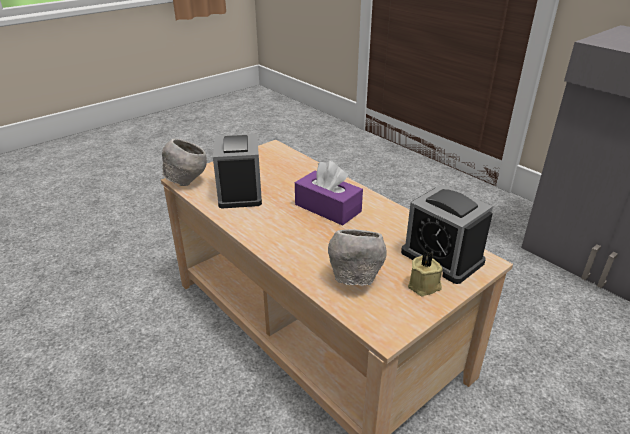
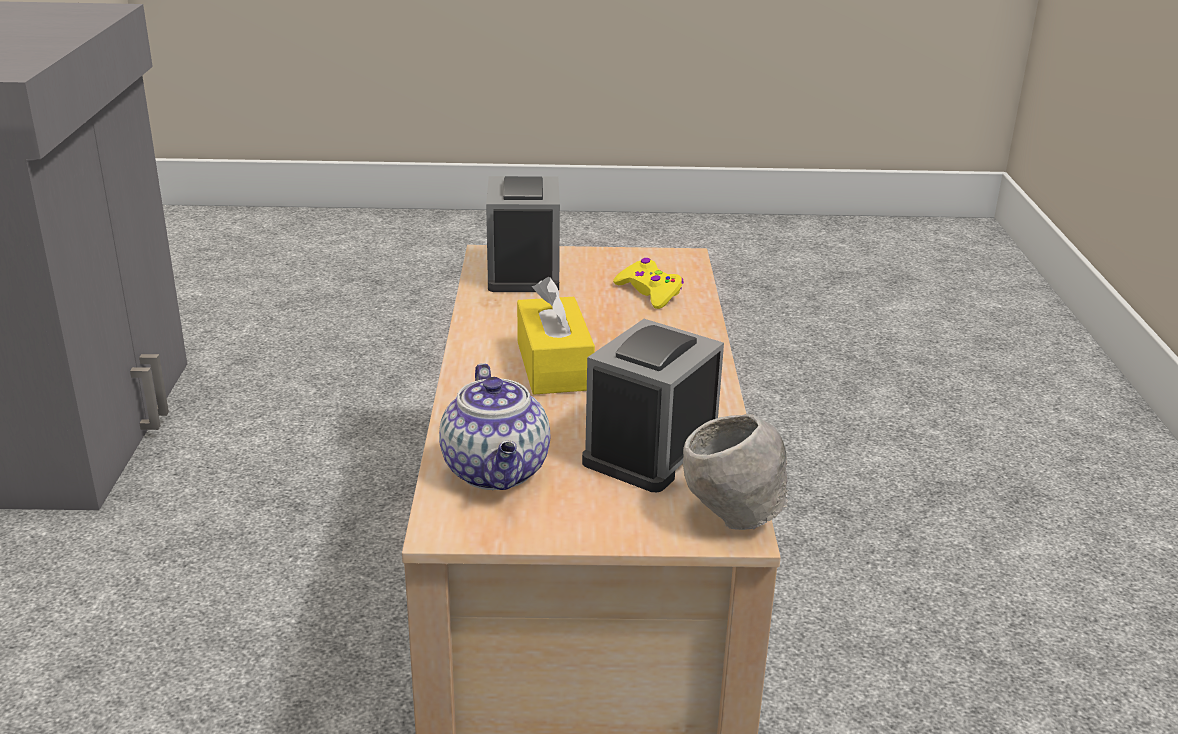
camera: 140 degrees left, 5 degrees down
(282, 164) = (497, 472): none -> teapot
(328, 208) = (554, 365): purple tissue box -> yellow tissue box
(355, 279) = (649, 292): grey bowl -> yellow game controller
(424, 286) = (590, 263): beige candle -> none

